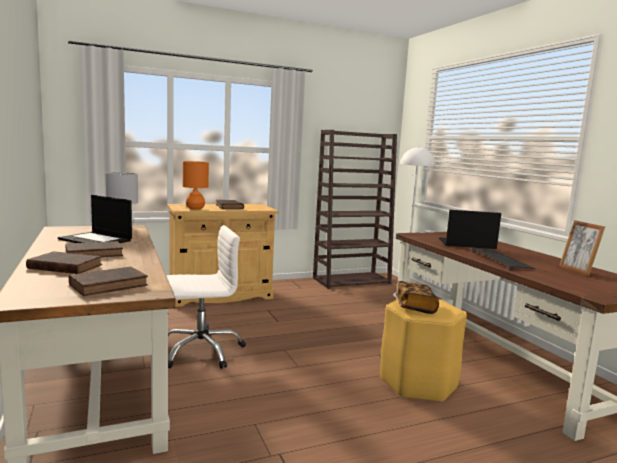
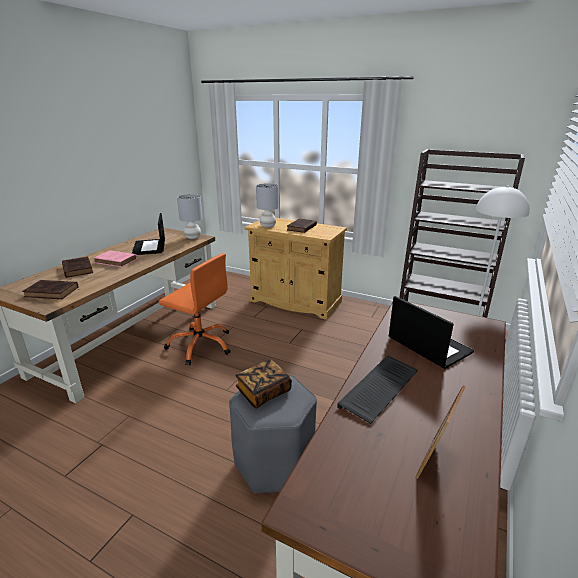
camera: 50 degrees right, 15 degrees up
(96, 253) = (117, 261): brown book -> pink book
(195, 208) = (268, 226): orange table lamp -> grey table lamp
(201, 351) = (200, 345): white office chair -> orange office chair
(418, 383) = (274, 462): yellow stool -> grey stool

